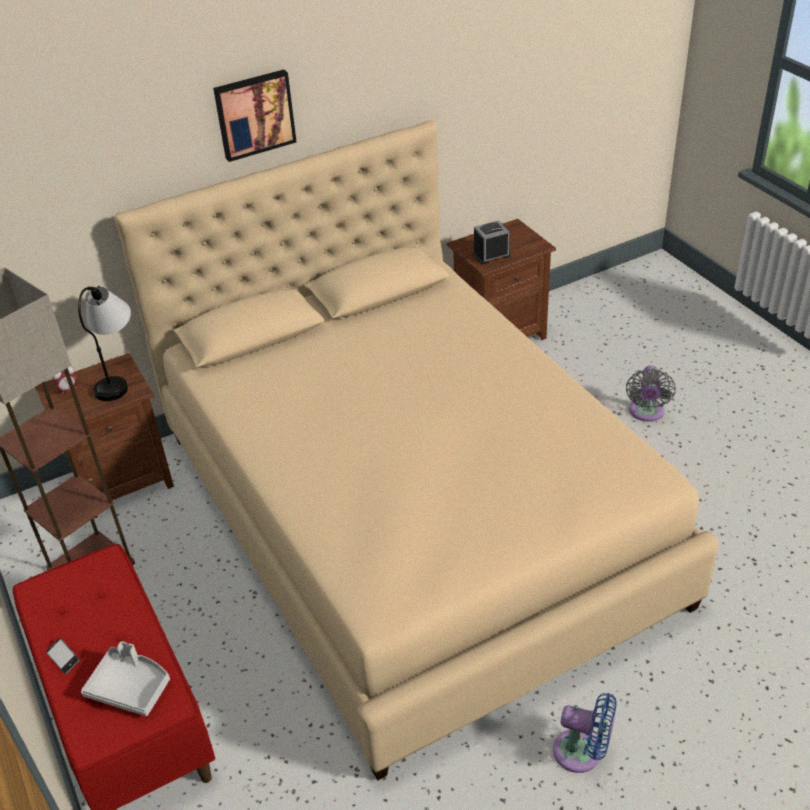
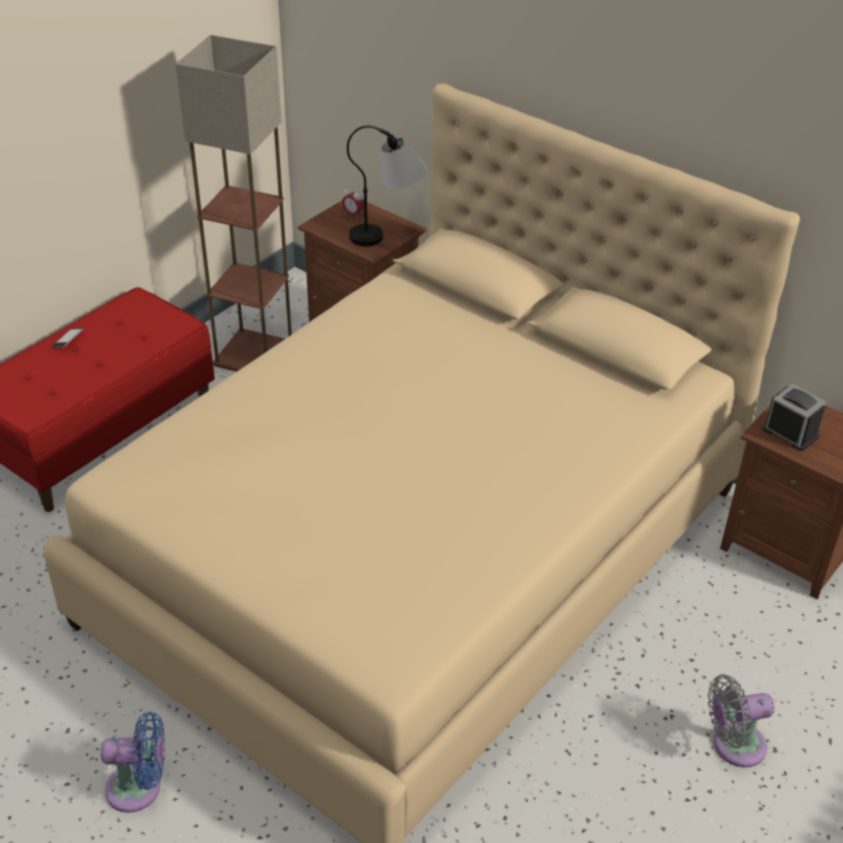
camera: 65 degrees right, 0 degrees up
(130, 687) = (46, 386): grey tray -> none
(254, 114) = (608, 73): picture -> none
(582, 753) = (139, 788): blue fan -> blue fan turned 90 degrees counterclockwise

